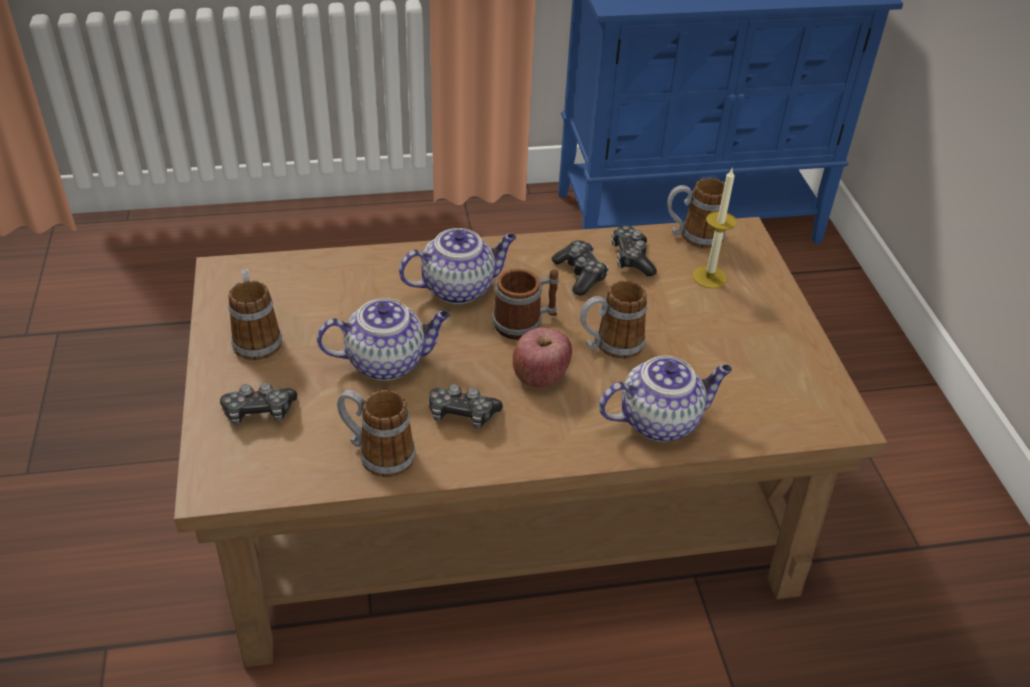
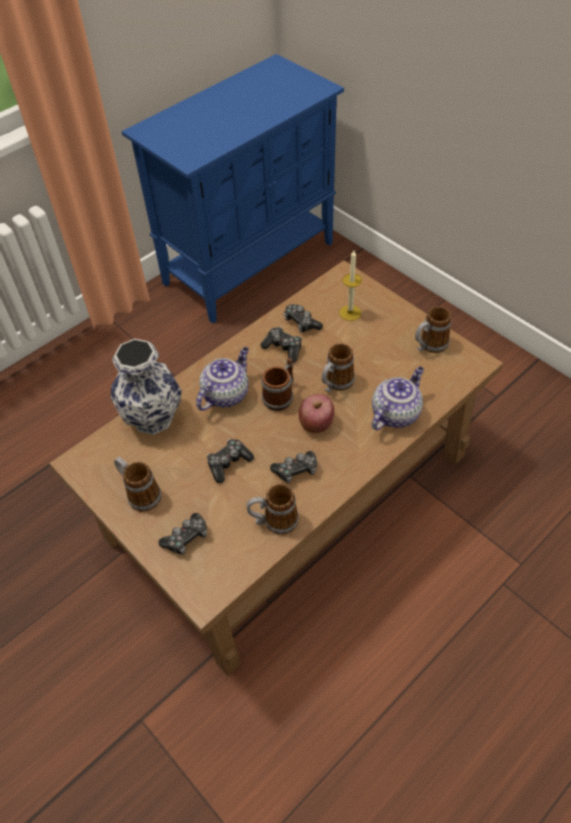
camera: 30 degrees left, 10 degrees up
(350, 271) = (153, 418): none -> vase
(387, 361) = (228, 463): teapot -> game controller
(693, 236) = (321, 291): mug -> mug (429, 346)

